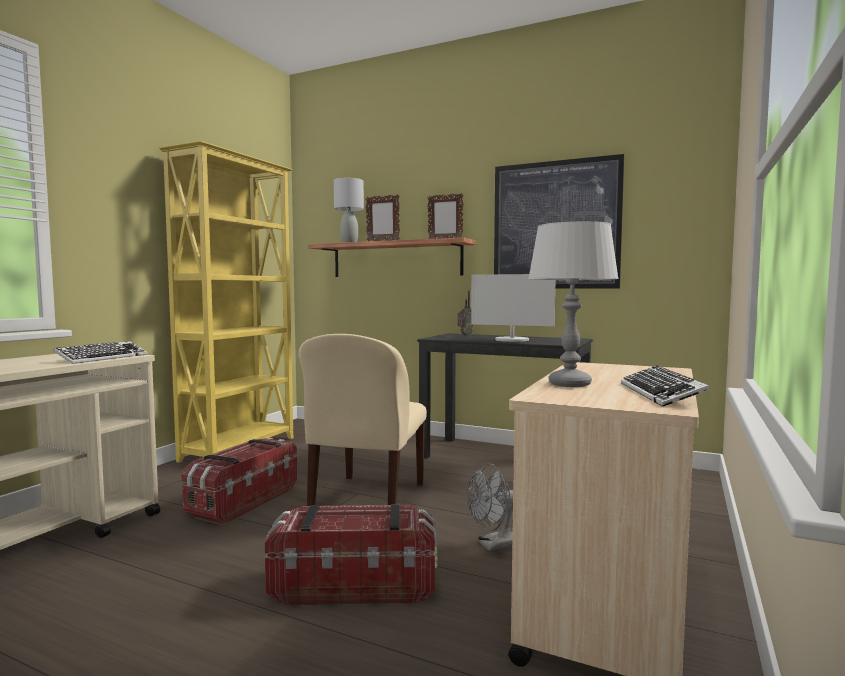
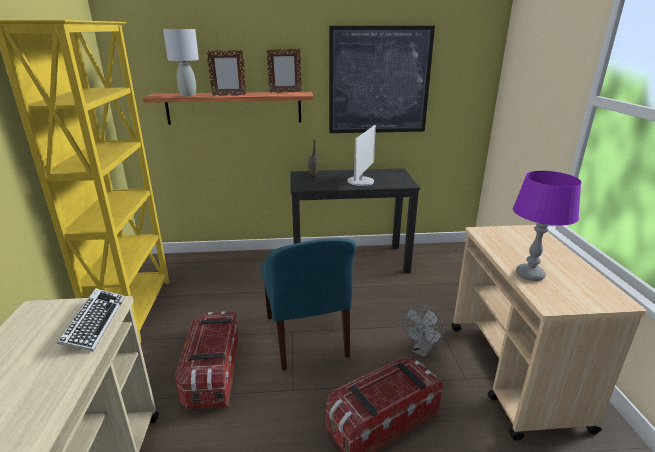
camera: 30 degrees left, 20 degrees up
(367, 501) = (307, 338): beige chair -> blue chair
(512, 340) = (361, 181): monitor -> monitor turned 60 degrees counterclockwise
(569, 384) = (530, 275): grey table lamp -> purple table lamp
(661, 394) = (588, 278): keyboard -> none

